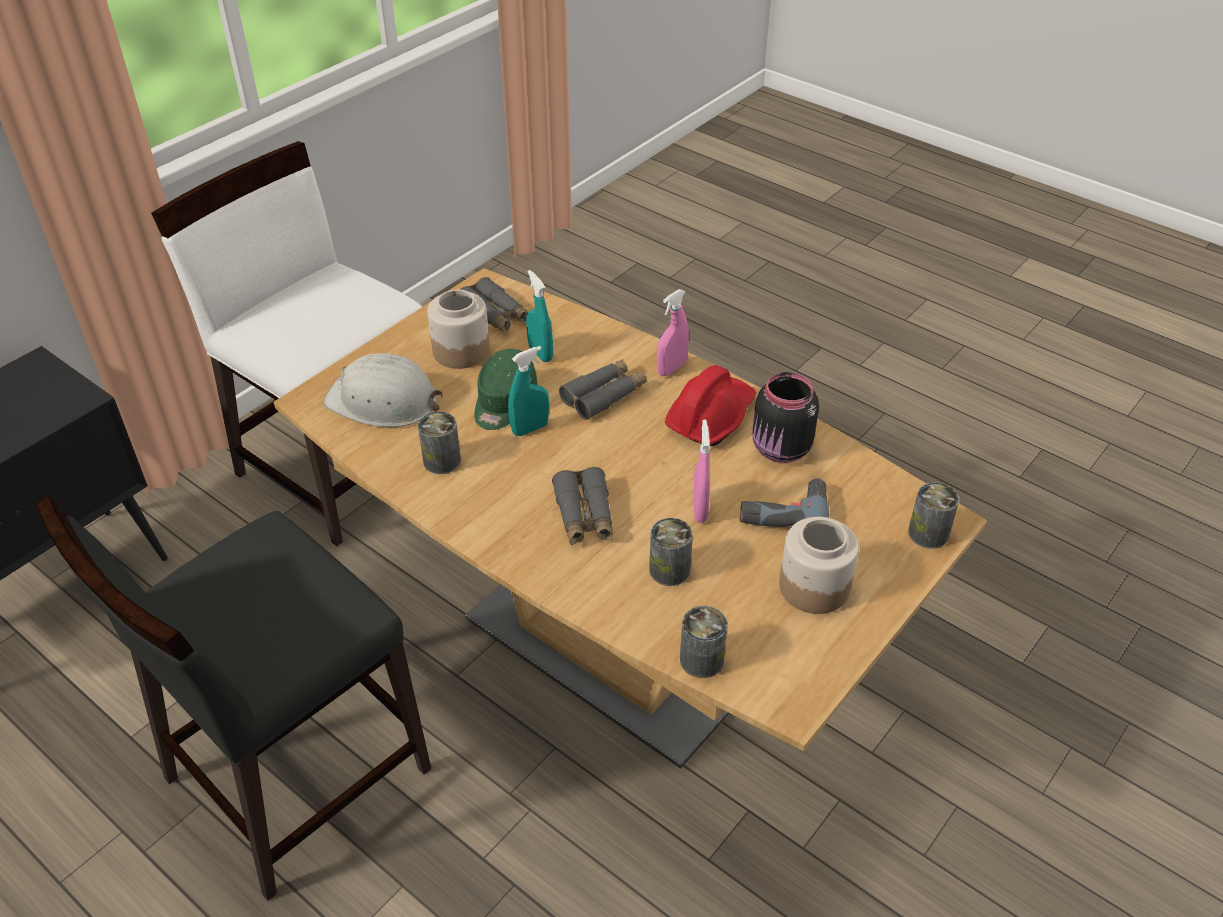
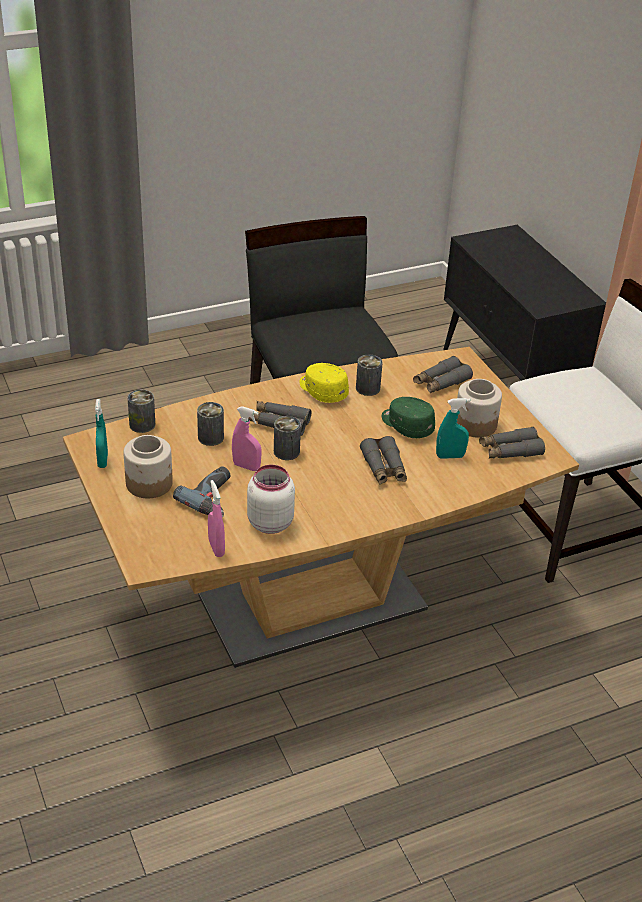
camera: 115 degrees right, 5 degrees down
(383, 401) = (441, 382): white hard hat -> grey binoculars
(478, 502) = (322, 391): none -> yellow cap
(530, 429) = (372, 428): turquoise spray bottle -> turquoise spray bottle (102, 460)
(671, 369) = (391, 508): pink spray bottle -> pink spray bottle (216, 548)
(710, 417) = (326, 505): red hard hat -> none
(780, 450) = (269, 522): black jar -> white jar
(928, 533) = (142, 550): can -> can (286, 451)

